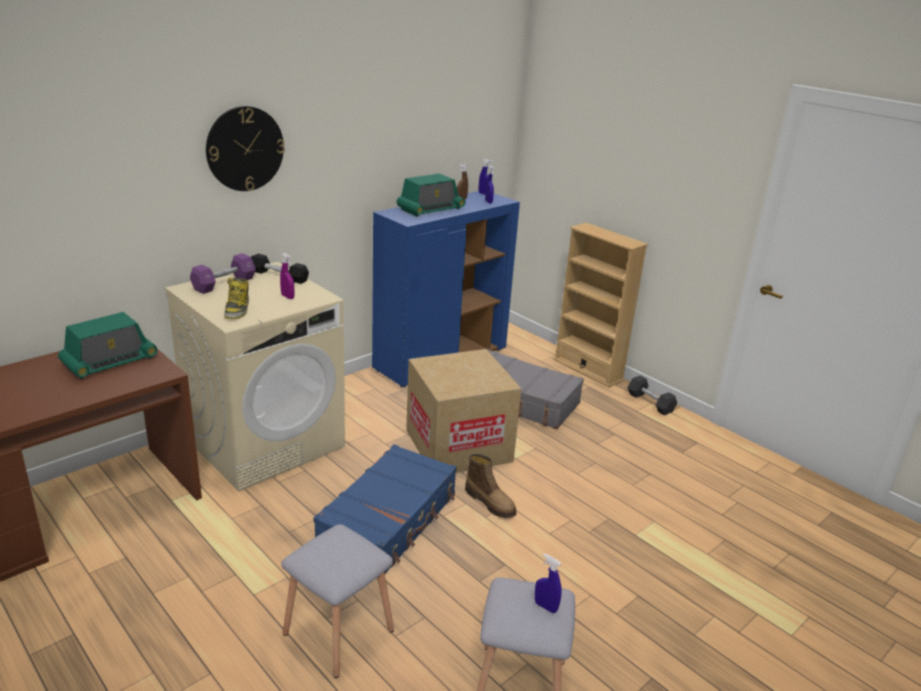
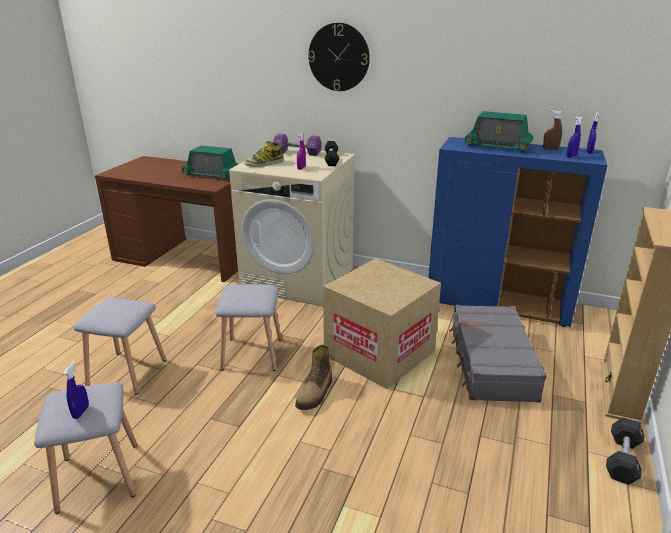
camera: 65 degrees right, 0 degrees up
(389, 521) = (253, 353): blue suitcase -> grey stool

